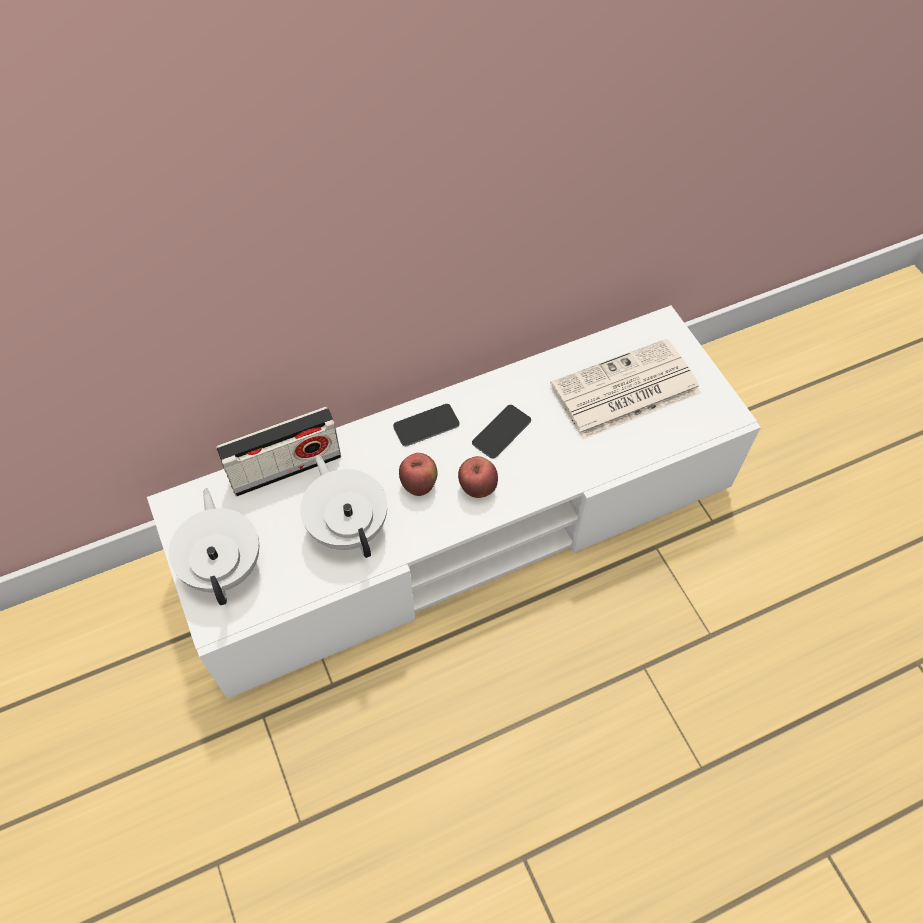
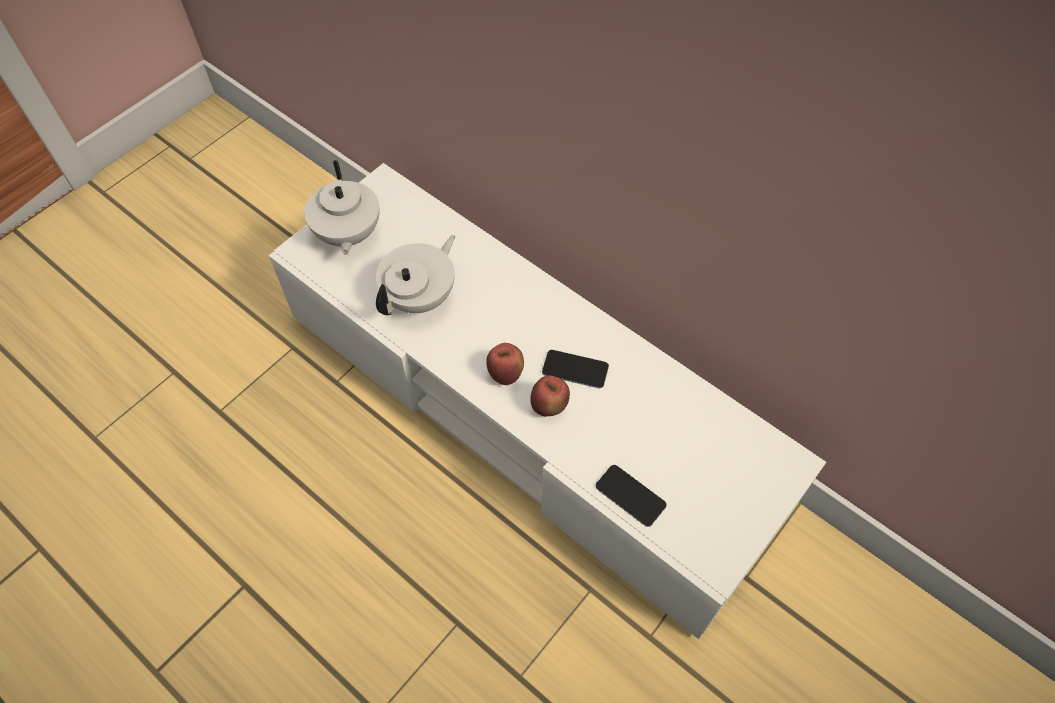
camera: 65 degrees right, 0 degrees up
(224, 565) = (347, 235): white teapot -> white teapot turned 120 degrees clockwise
(285, 468) = (452, 233): radio -> none
(419, 484) = (485, 329): apple -> apple (549, 406)
(426, 425) = (548, 309): phone -> phone (630, 495)
(624, 391) = (685, 455): newspaper -> none

